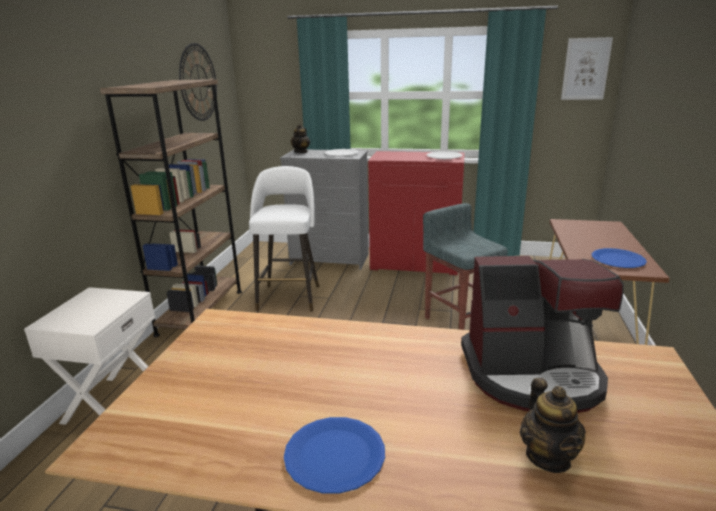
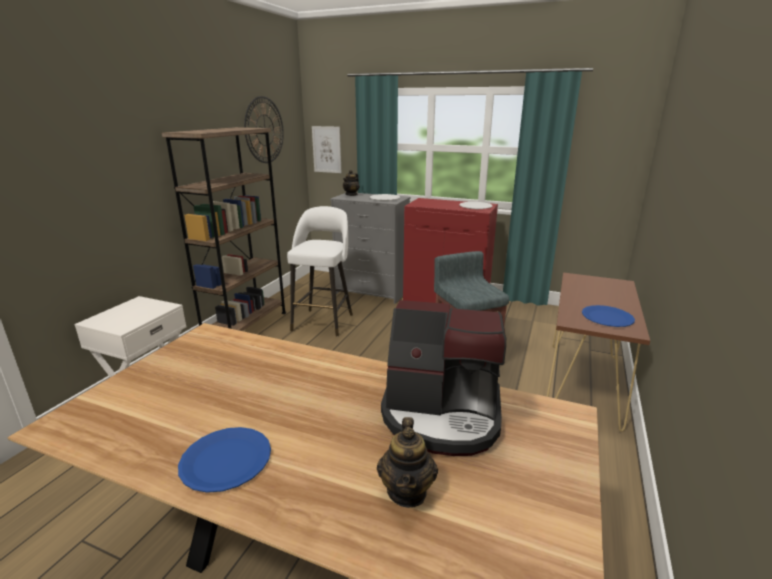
camera: 10 degrees right, 0 degrees up
(586, 69) = (621, 130): picture -> picture (327, 149)

